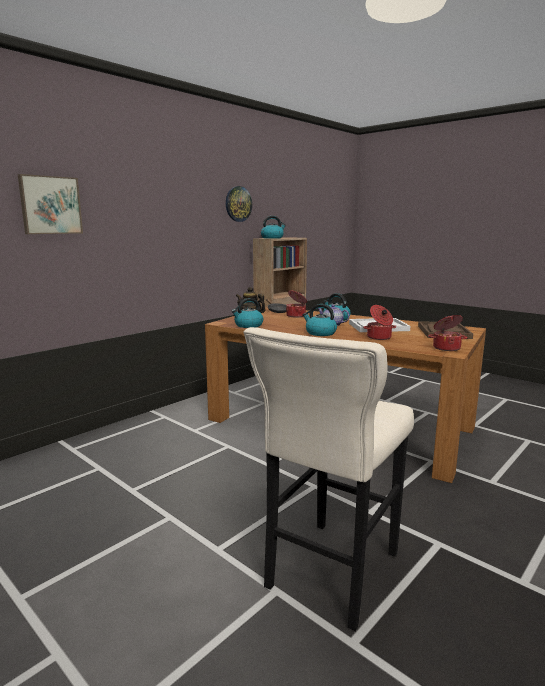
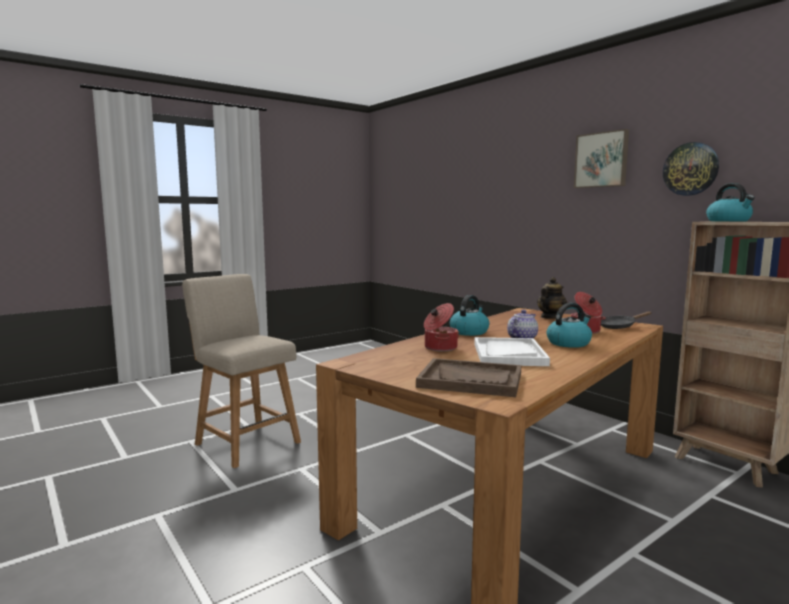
camera: 100 degrees right, 5 degrees down
(50, 205) = (482, 189): picture -> picture (602, 160)
(248, 325) = (511, 316): kettle -> none
(330, 575) = (245, 442): beige stool -> beige chair
(446, 348) = (368, 364): cooking pot -> none

